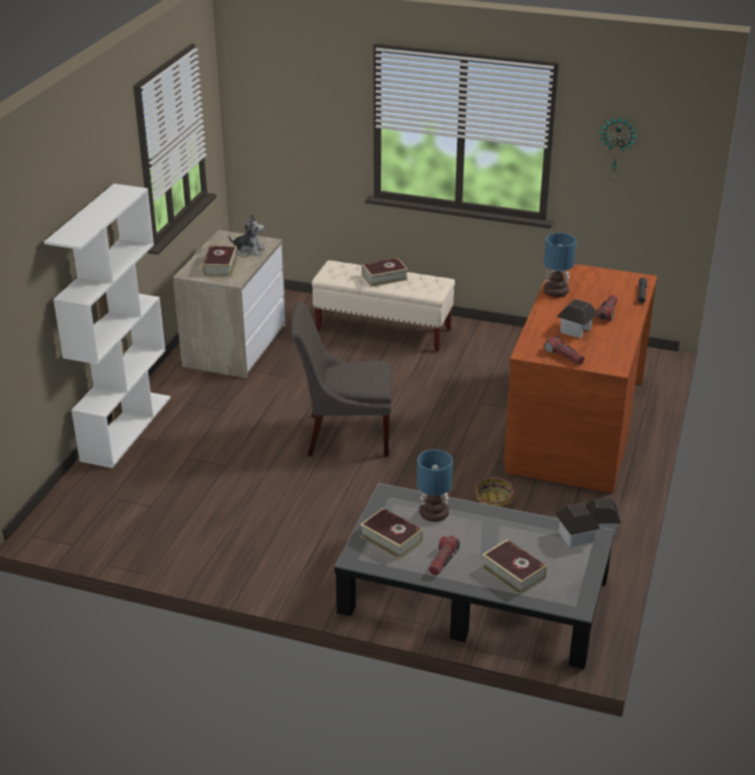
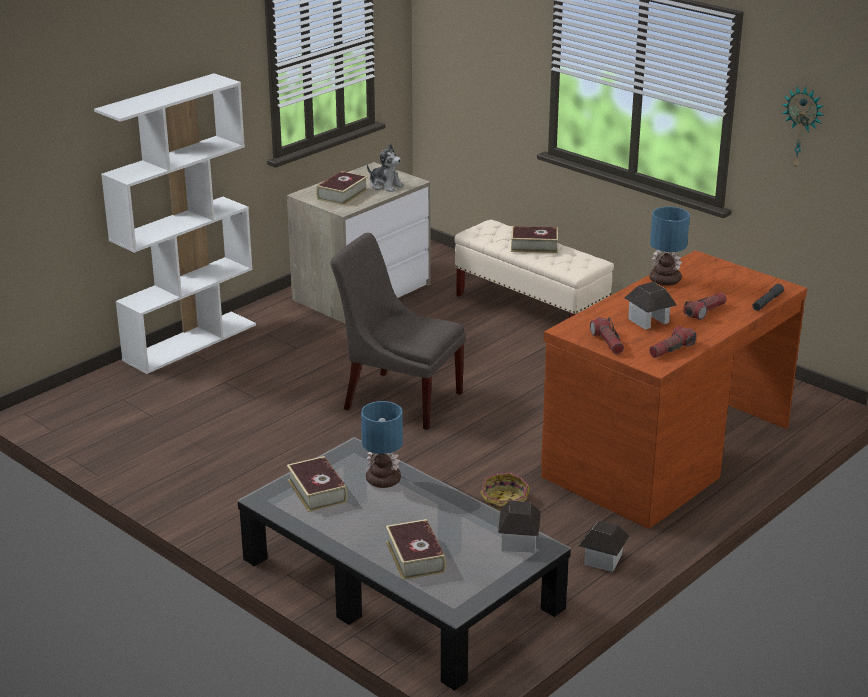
camera: 25 degrees right, 5 degrees down
(443, 560) = (351, 525): flashlight -> flashlight (671, 349)

